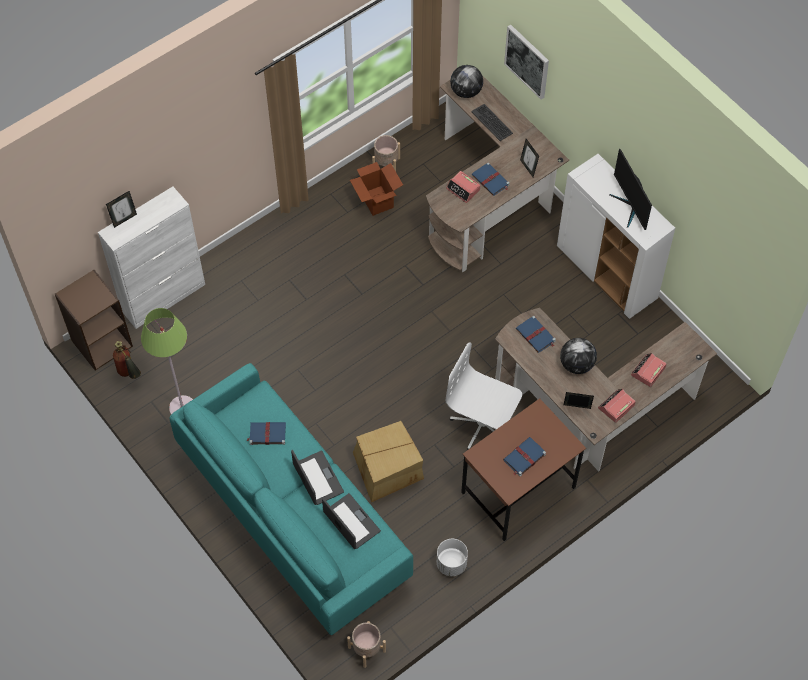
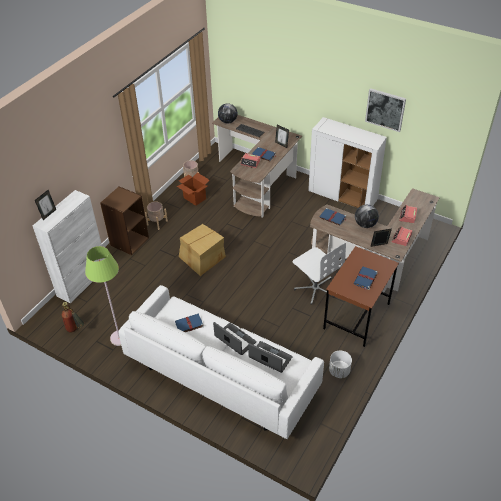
camera: 20 degrees left, 15 degrees down
(101, 343) = (49, 318): brown bookcase -> brown bookcase (129, 241)
(294, 513) = (222, 375): turquoise sofa -> white sofa
(367, 649) = (312, 443): beige planter -> beige planter (157, 223)
(387, 468) = (269, 330): cardboard box -> cardboard box (202, 258)
(482, 424) = (315, 288): white office chair -> white office chair turned 135 degrees counterclockwise
(527, 61) = (263, 81): picture -> picture (385, 109)
(630, 207) = (356, 134): monitor -> none

